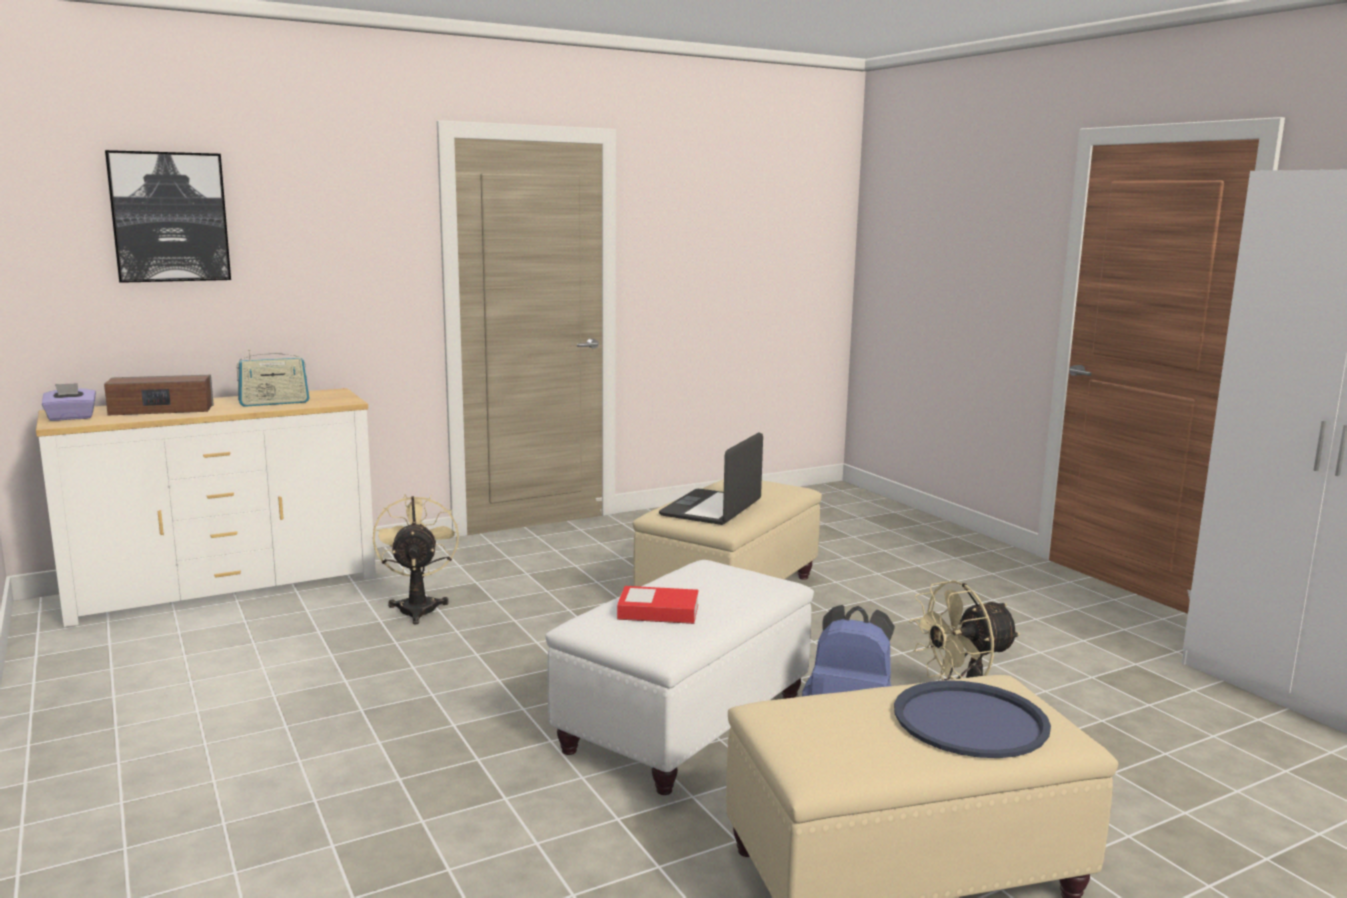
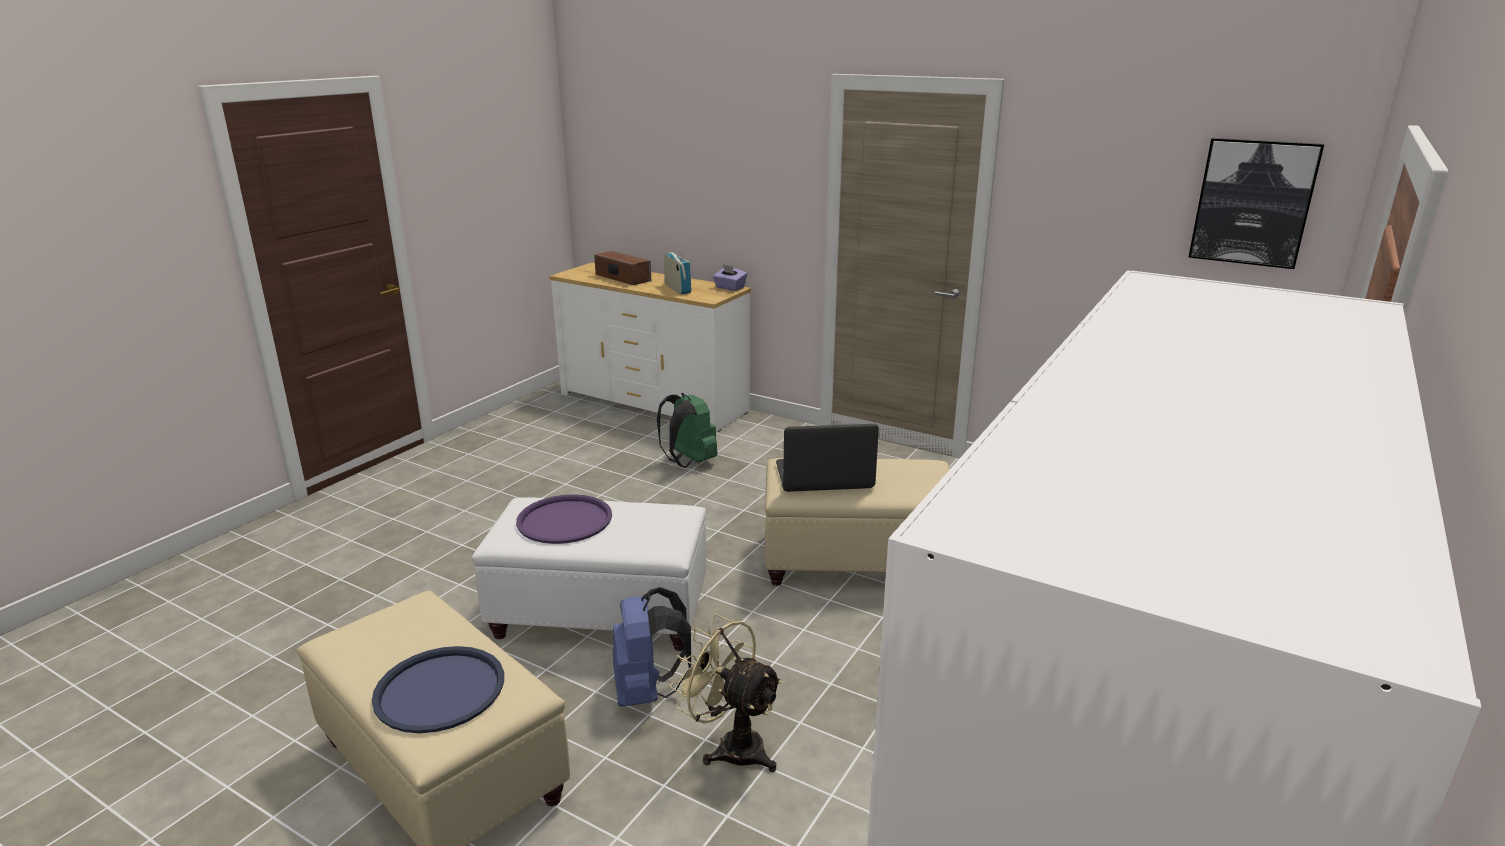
camera: 60 degrees right, 10 degrees up
(71, 418) = (581, 271): purple tissue box -> purple tissue box (729, 288)
(169, 217) = (656, 146): picture -> picture (1253, 202)
(274, 403) = (677, 288): radio -> radio turned 150 degrees counterclockwise
(418, 606) = (689, 462): beige fan -> green backpack
(658, 612) = (564, 520): book -> purple tray

